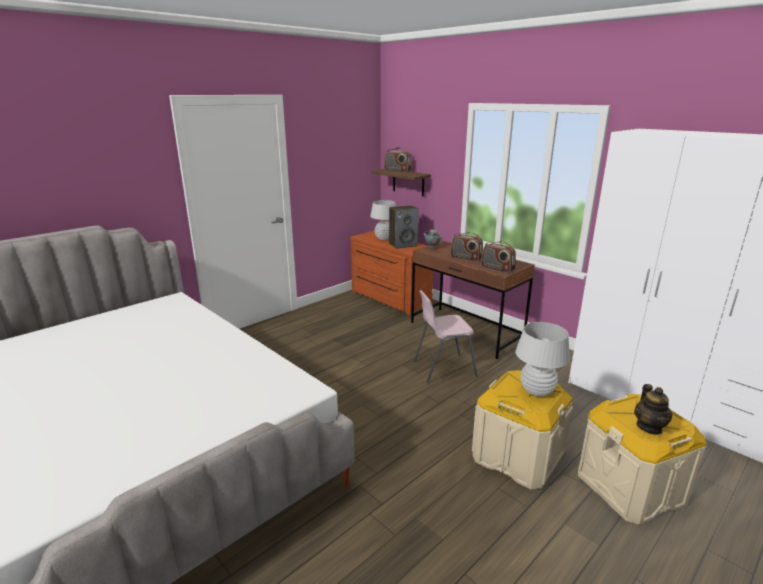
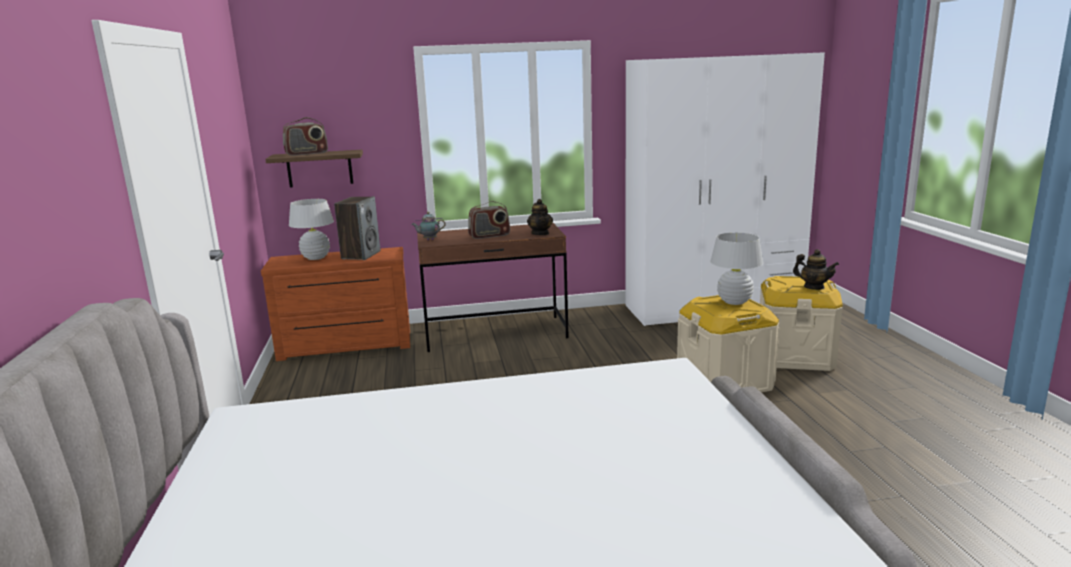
camera: 55 degrees left, 5 degrees down
(443, 368) = (548, 366): pink chair -> none
(497, 269) = (540, 233): radio -> teapot

